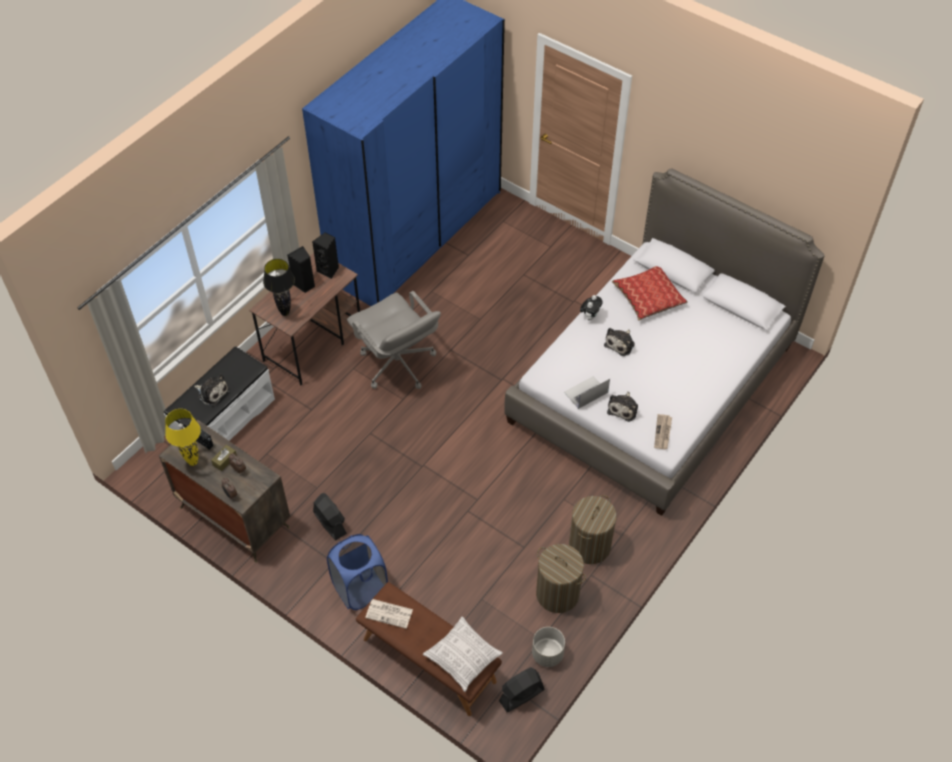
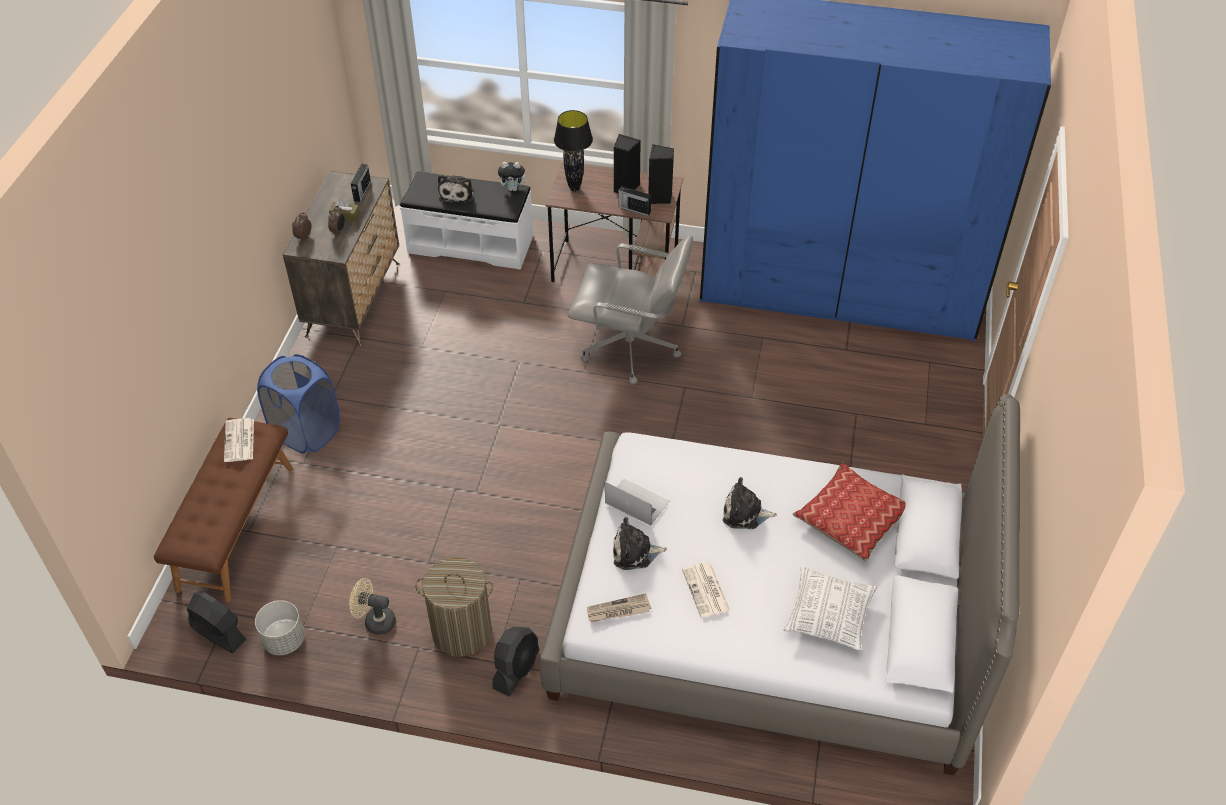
camera: 65 degrees right, 5 degrees down
(193, 462) = (332, 196): yellow table lamp -> none
(330, 523) = (381, 375): black fan -> black fan (516, 669)
(331, 288) = (634, 209): none -> radio
(397, 365) = (631, 349): grey office chair -> grey office chair turned 105 degrees counterclockwise
(463, 658) = (203, 528): pillow -> pillow (828, 616)
(557, 594) = (375, 621): laundry basket -> beige fan
(590, 316) = (771, 465): plush toy -> plush toy (513, 188)
(668, 385) = (706, 591): none -> newspaper

